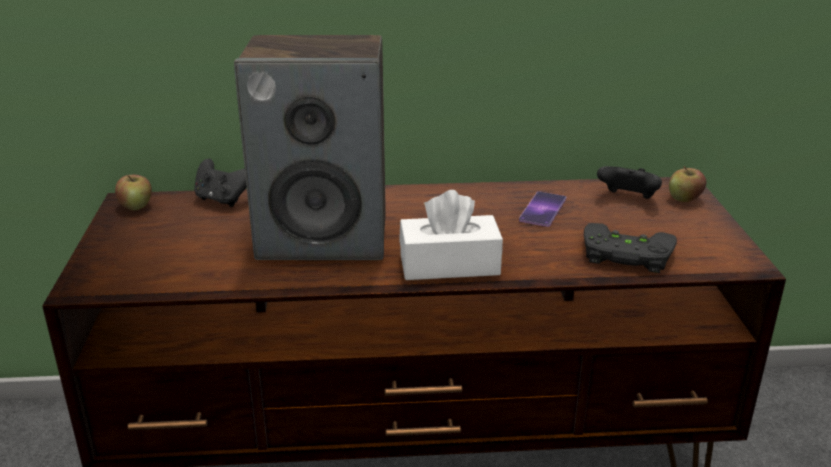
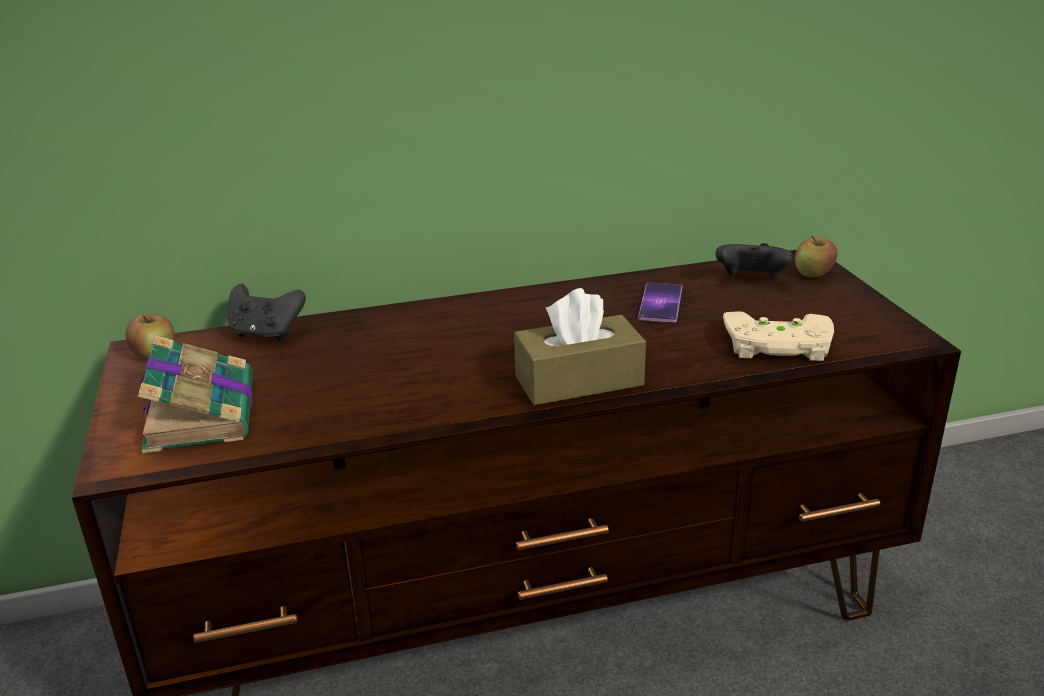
camera: 10 degrees left, 0 degrees up
(154, 254) = (201, 412): none -> book
(324, 238) = (413, 366): speaker -> none
(449, 265) = (579, 381): white tissue box -> brown tissue box
(625, 255) = (776, 345): black game controller -> beige game controller

